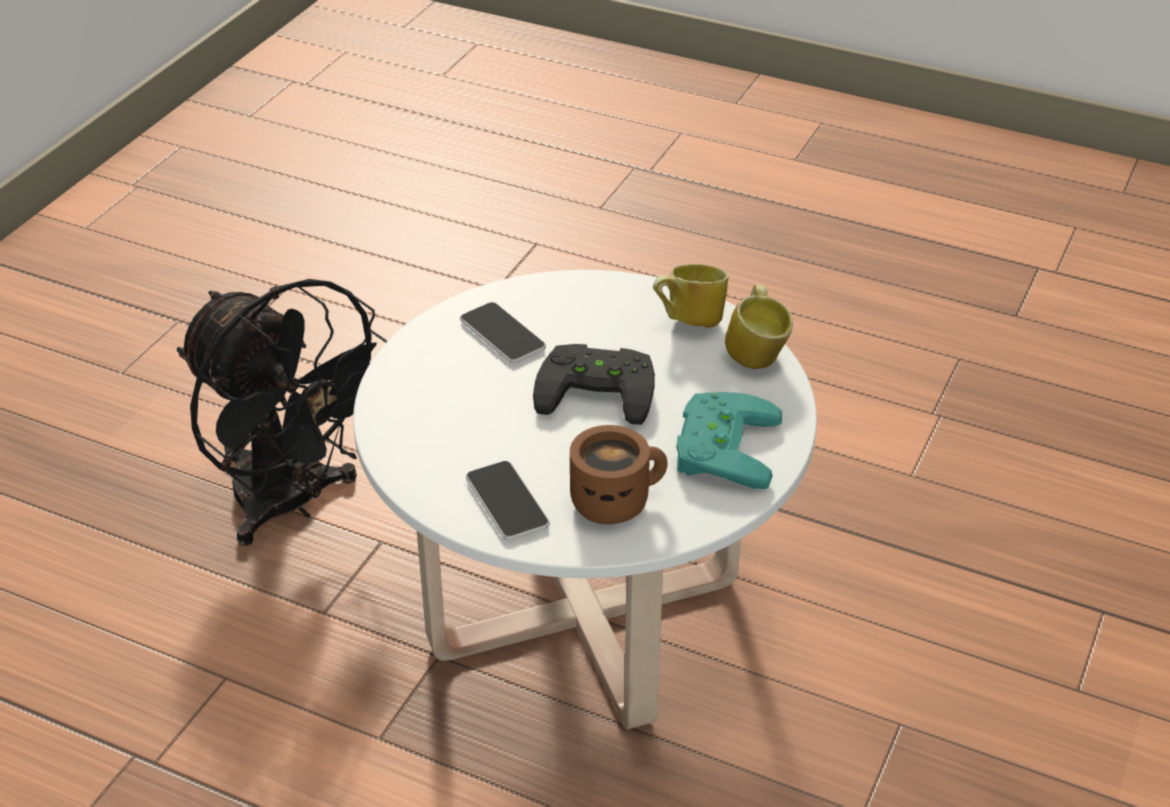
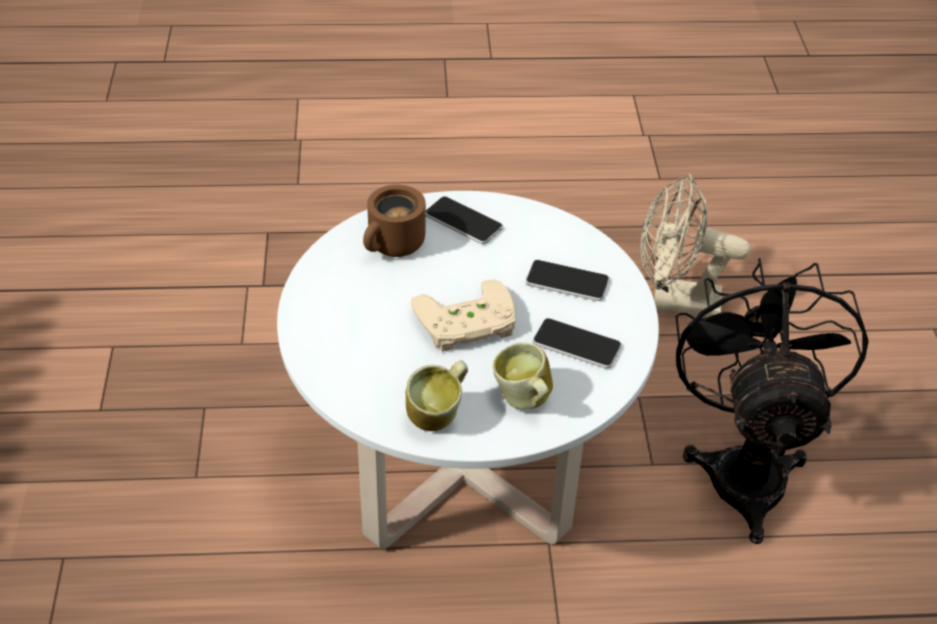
camera: 150 degrees right, 5 degrees up
(153, 710) = (674, 301): none -> beige fan
(292, 504) = (744, 466): black fan -> black fan turned 75 degrees clockwise
(452, 393) = (567, 282): none -> phone
(598, 387) = (467, 325): black game controller -> beige game controller
(719, 446) = (347, 309): turquoise game controller -> none
(757, 354) = (362, 403): mug -> mug (523, 401)

